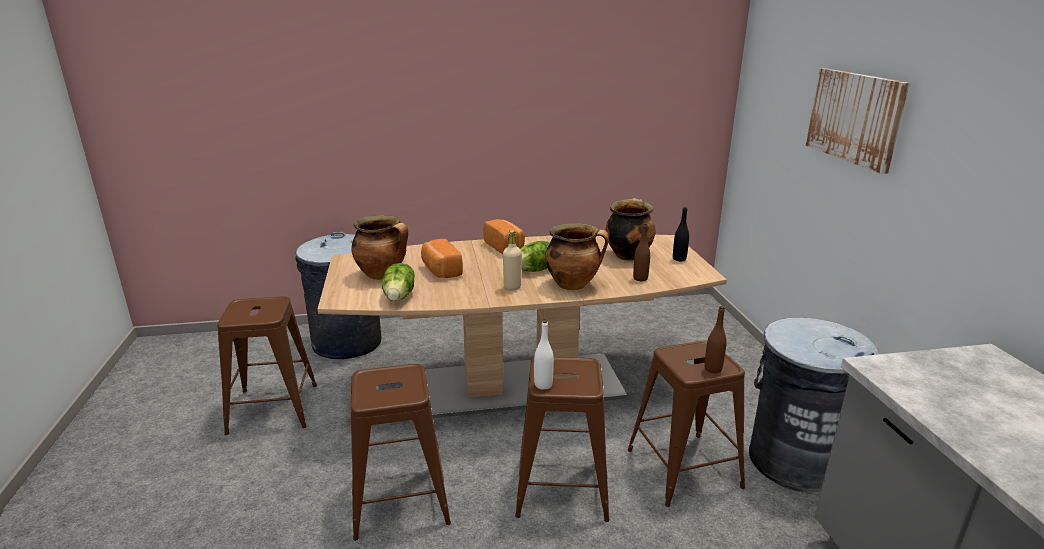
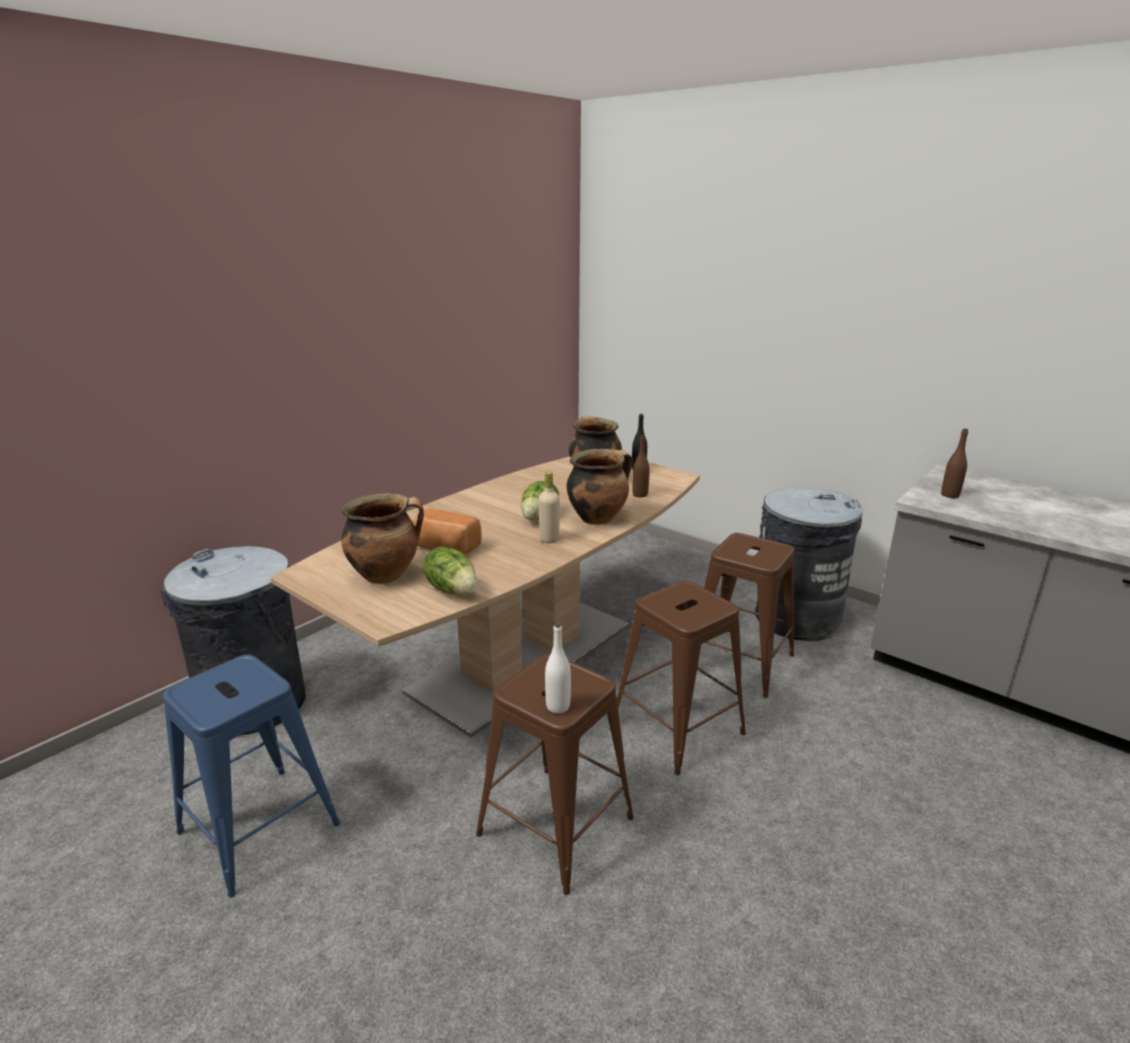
camera: 40 degrees left, 0 degrees up
(273, 409) = (260, 828): brown stool -> blue stool
(505, 247) = (467, 503): bread -> none
(543, 385) = (685, 619): white bottle -> white bottle (558, 706)
(713, 369) = (773, 553): brown bottle -> brown bottle (950, 495)
(855, 117) = (752, 305): picture -> none

